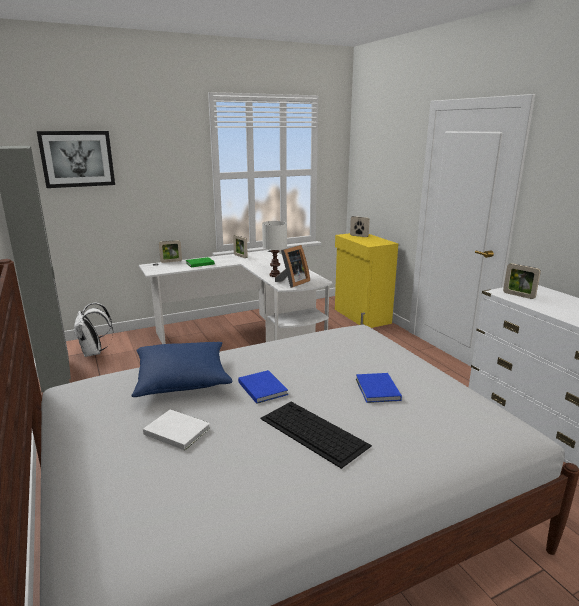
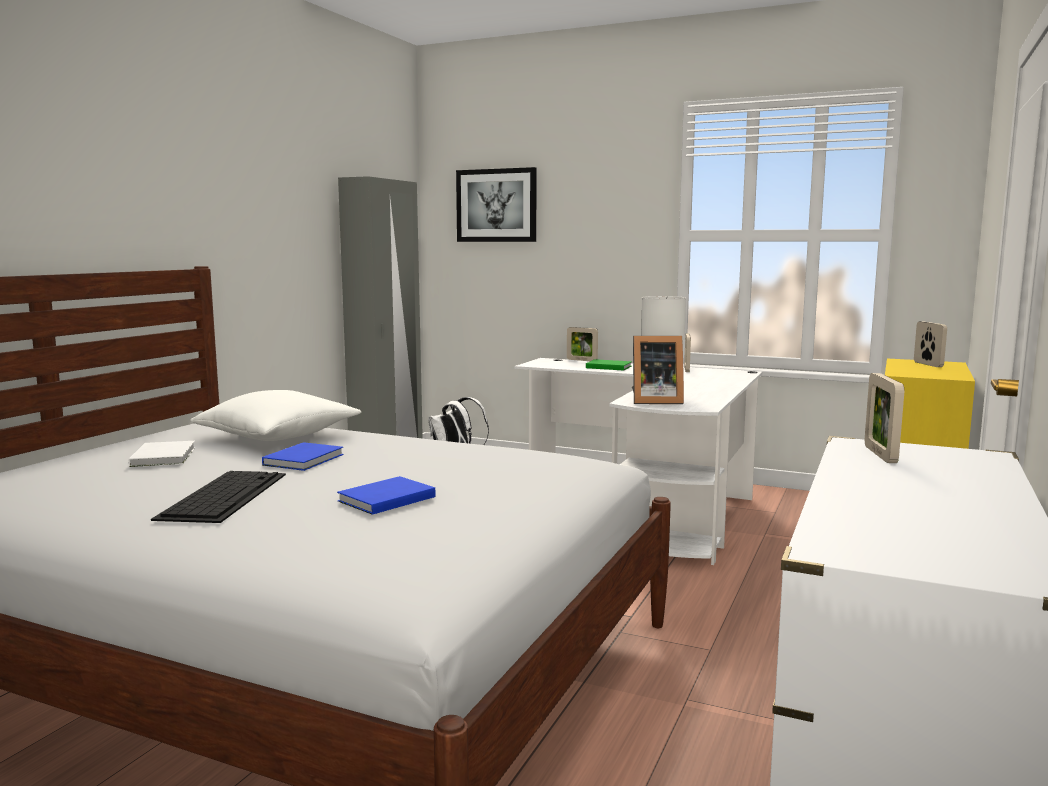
camera: 50 degrees right, 10 degrees down
(182, 380) = (278, 436): blue pillow -> white pillow

